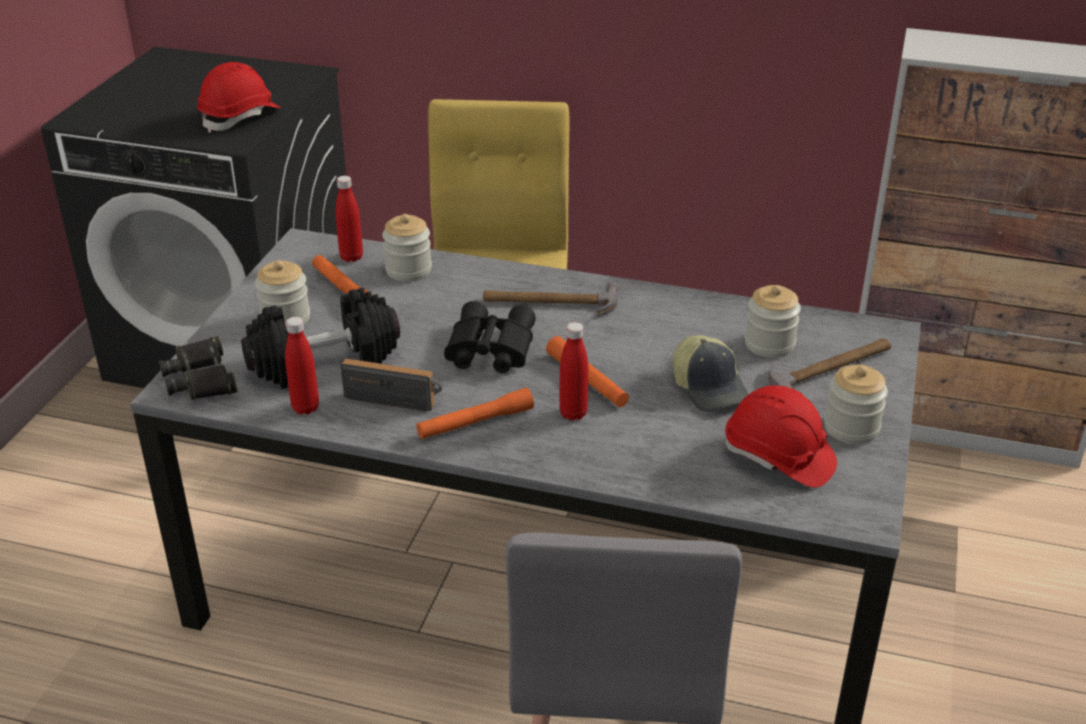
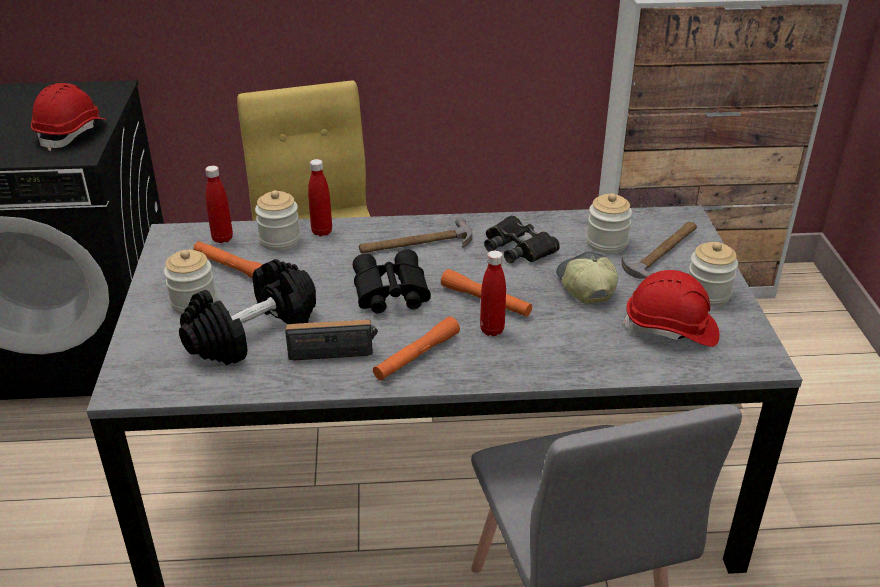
camera: 20 degrees left, 0 degrees up
(201, 378) = (144, 372): black binoculars -> black binoculars (518, 247)
(305, 408) = (259, 377): red bottle -> red bottle (322, 232)
(709, 387) = (584, 286): cap -> cap turned 150 degrees counterclockwise

